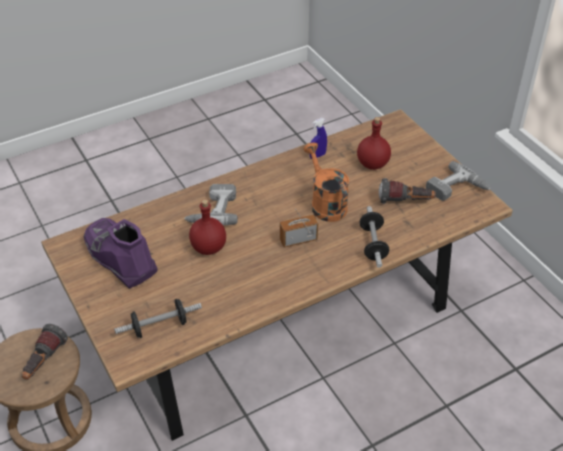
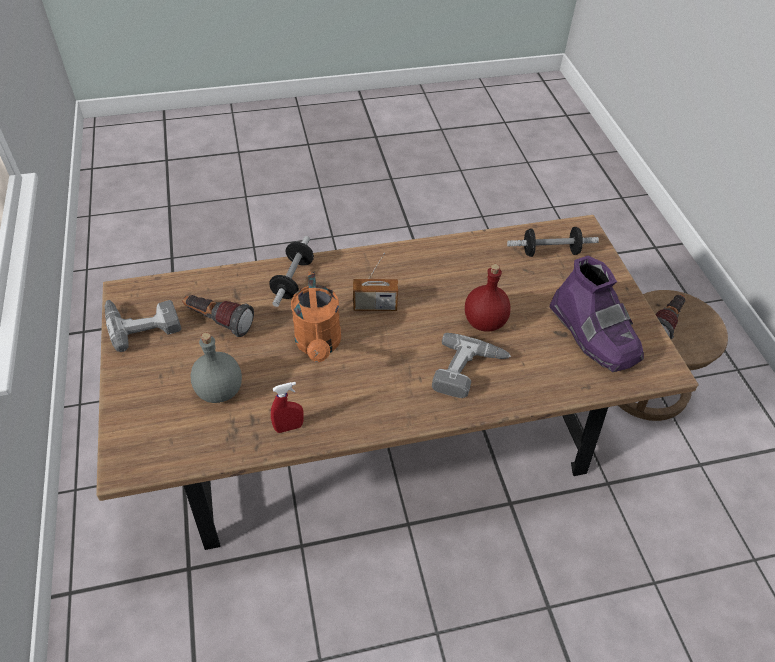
camera: 165 degrees left, 5 degrees up
(317, 156) = (289, 427): blue spray bottle -> red spray bottle
(373, 164) = (220, 390): red bottle -> grey bottle

